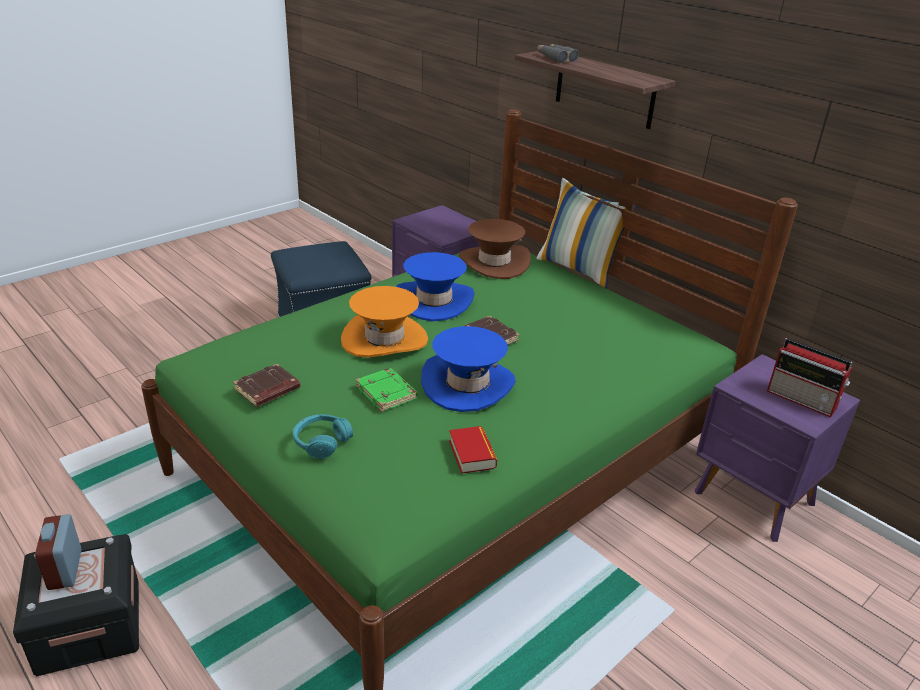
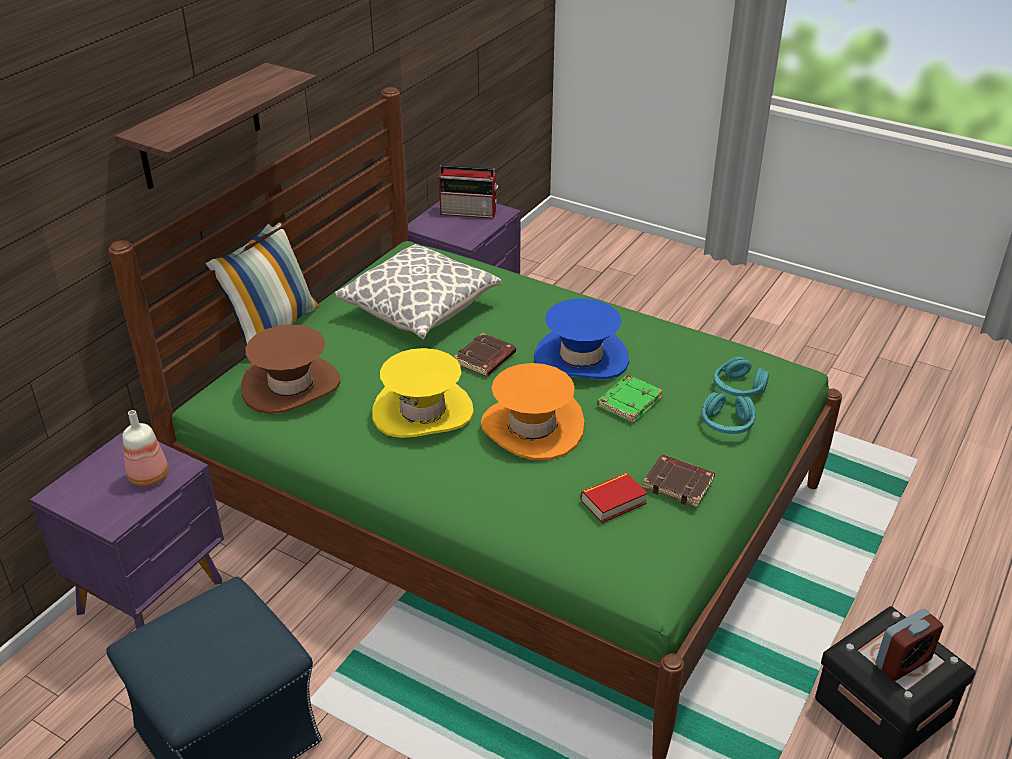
camera: 105 degrees left, 5 degrees up
(369, 469) = (738, 388): none -> turquoise headphones
(434, 301) = (422, 412): blue hat -> yellow hat
(440, 230) = (150, 476): none -> bottle
(472, 454) = (678, 340): book -> book (613, 502)
(556, 58) = (181, 125): grey binoculars -> none
(579, 322) = (420, 310): none -> pillow
(803, 400) = (469, 212): radio -> radio turned 75 degrees clockwise

